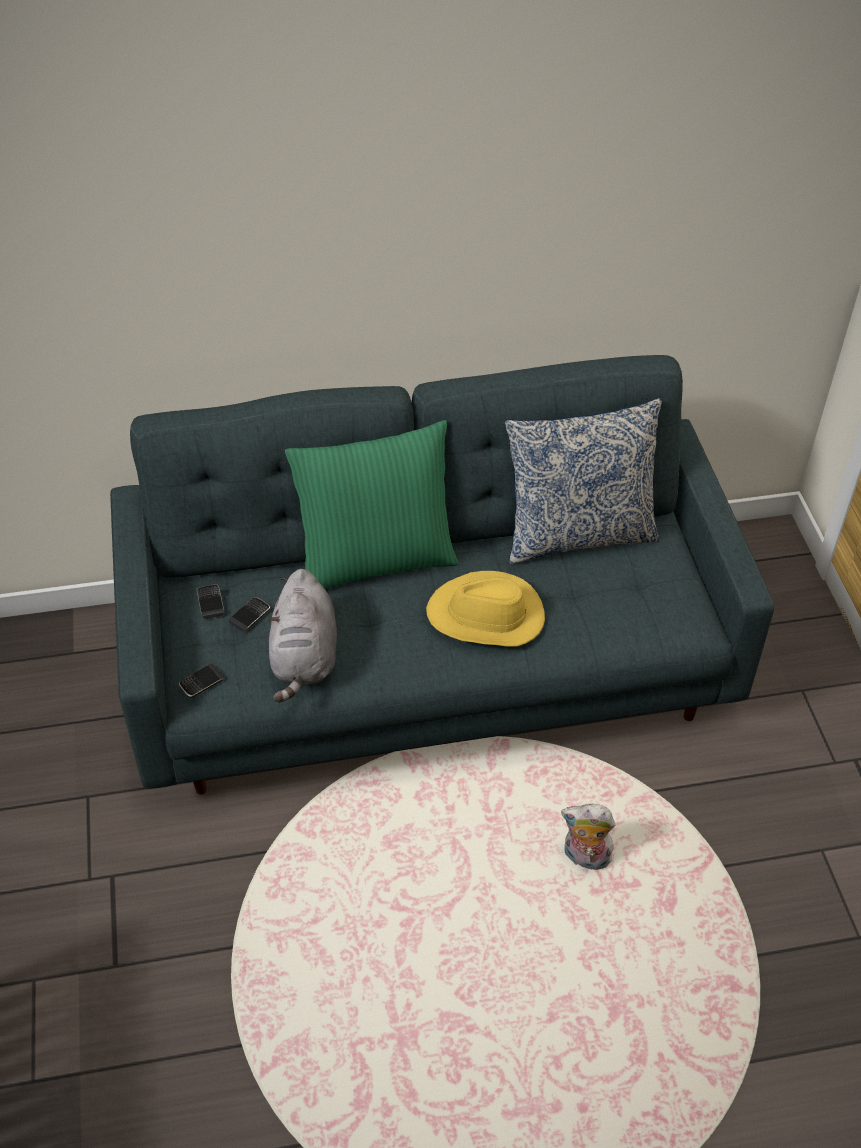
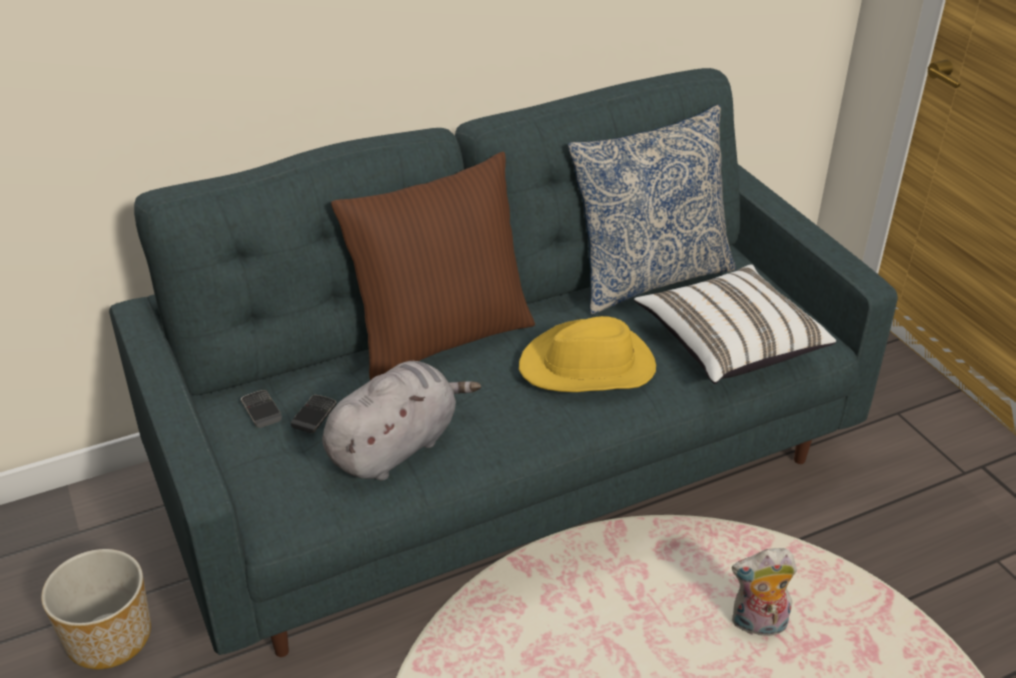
camera: 15 degrees left, 10 degrees down
(77, 748) = (110, 638): none -> planter
(201, 682) = (278, 496): phone -> none
(304, 658) = (396, 446): grey plush toy -> grey plush toy turned 120 degrees counterclockwise
(375, 560) = (440, 336): green pillow -> brown pillow
(618, 617) = (729, 344): none -> white pillow

